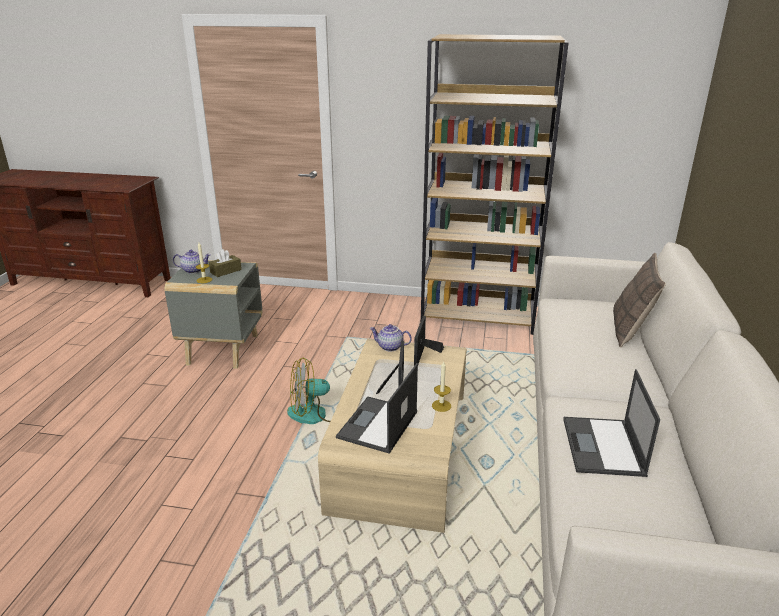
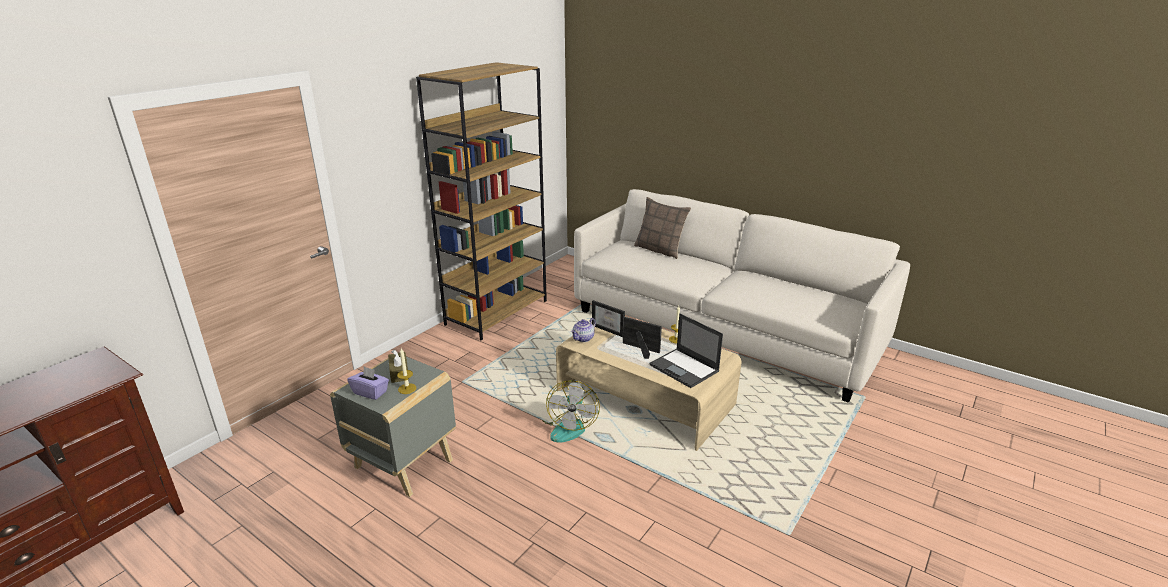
camera: 65 degrees left, 0 degrees up
(194, 270) = (370, 392): teapot -> purple tissue box
(603, 447) = (773, 295): laptop -> none

